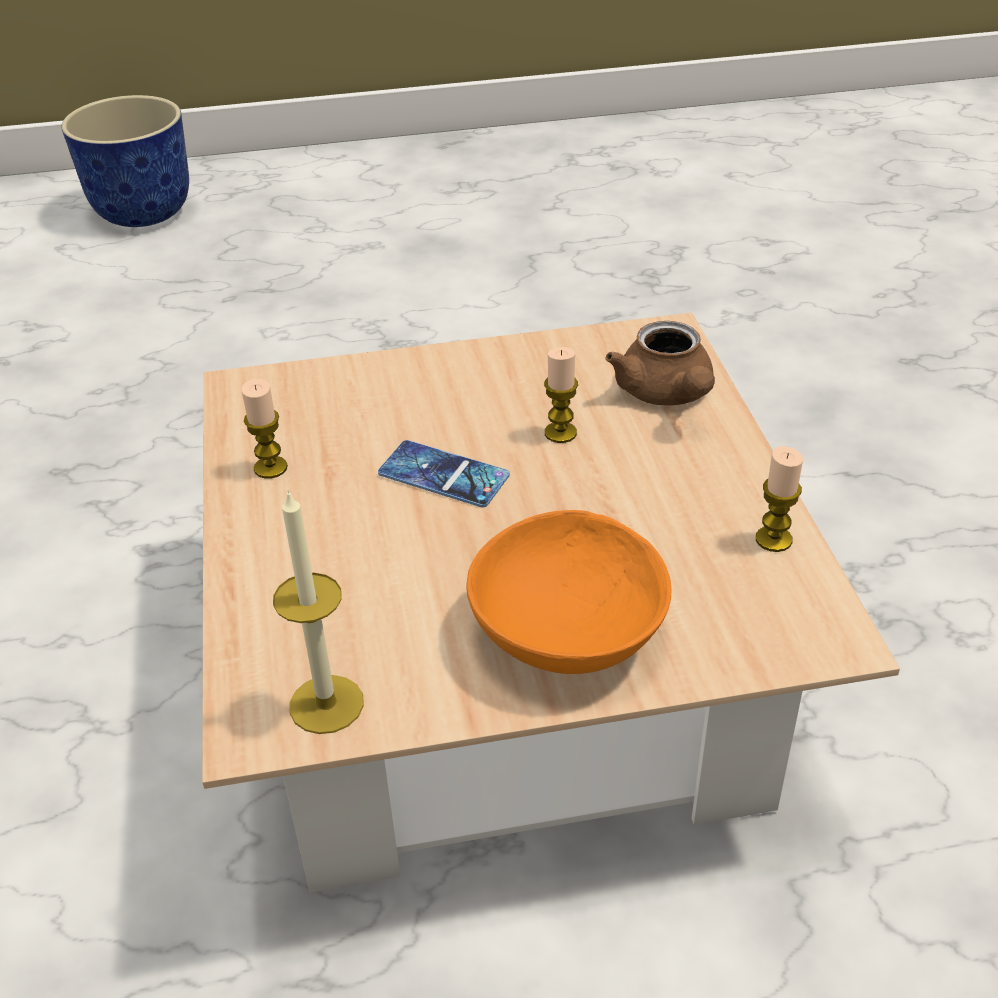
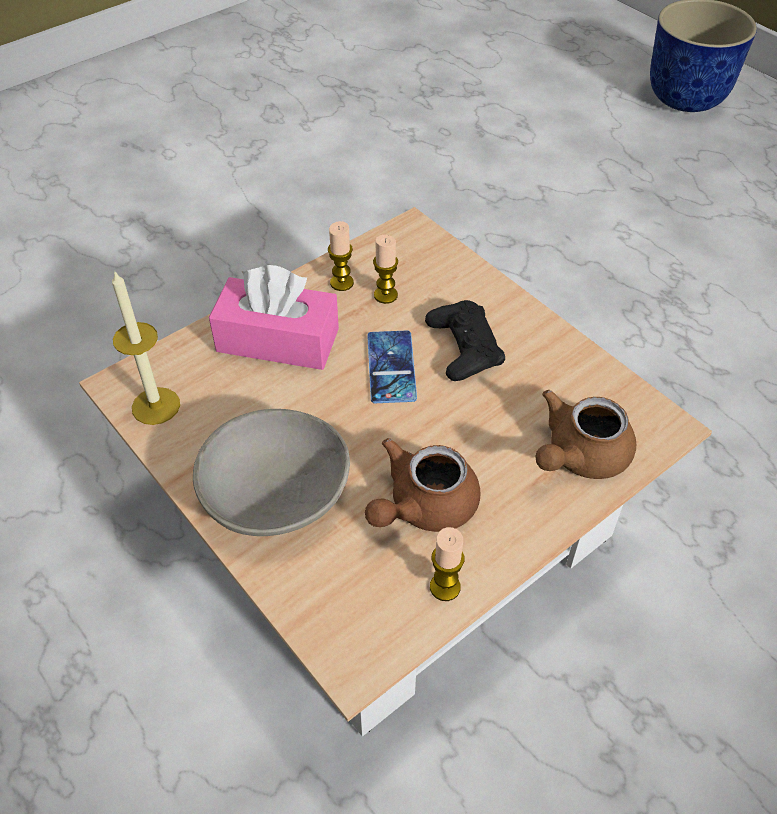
camera: 60 degrees right, 10 degrees up
(315, 552) = (278, 340): none -> pink tissue box
(461, 413) = (464, 347): none -> black game controller
(560, 433) = (482, 410): candle -> candle (385, 295)
(565, 632) = (275, 496): orange bowl -> grey bowl
(660, 519) = (422, 506): none -> brown teapot

